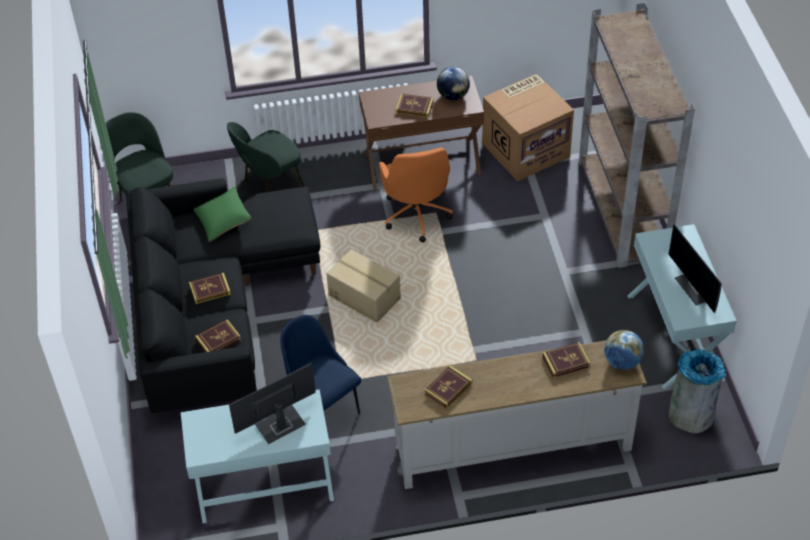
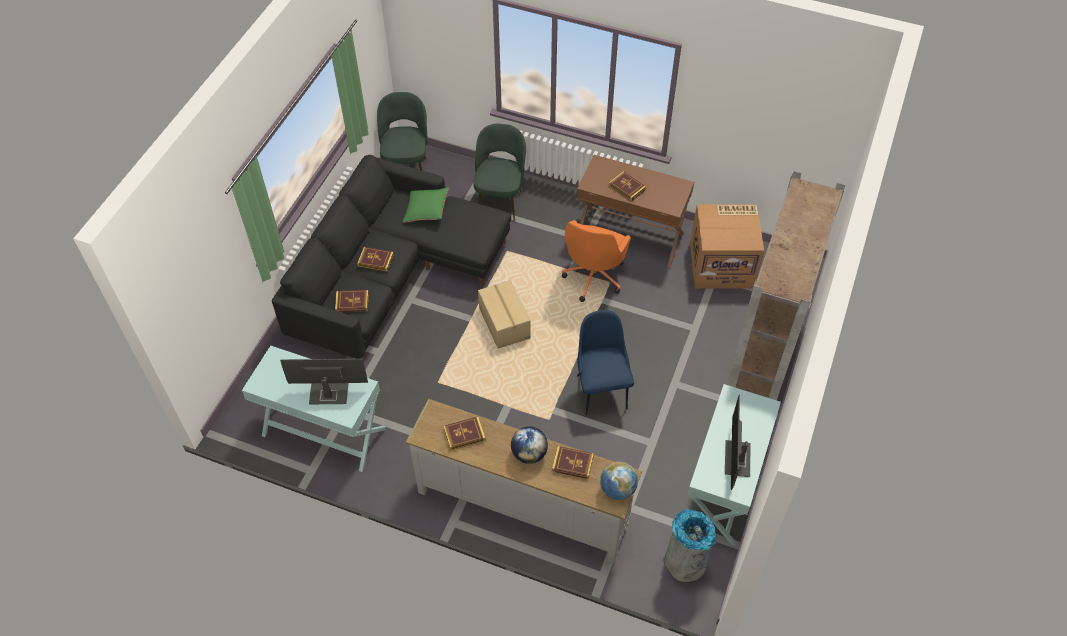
camera: 30 degrees right, 5 degrees up
(269, 188) = (500, 200): green chair -> green chair turned 105 degrees clockwise
(323, 410) = (407, 396): blue chair -> blue chair (601, 391)
(453, 96) = (665, 192): globe -> globe (529, 454)

